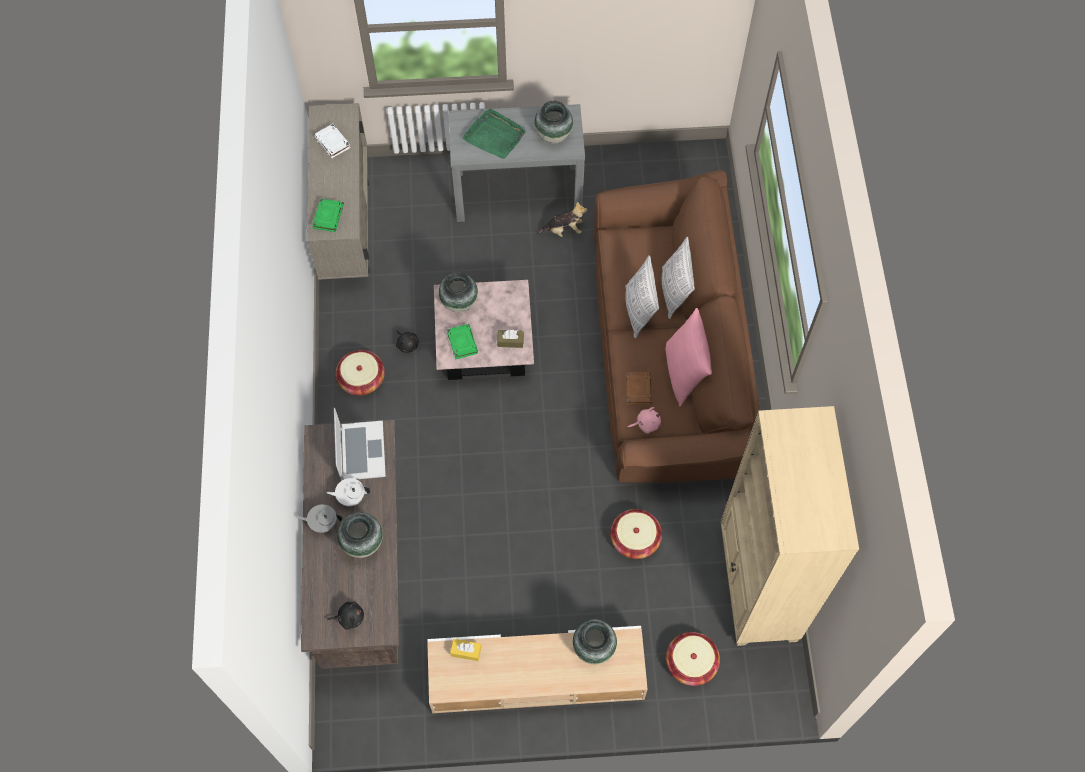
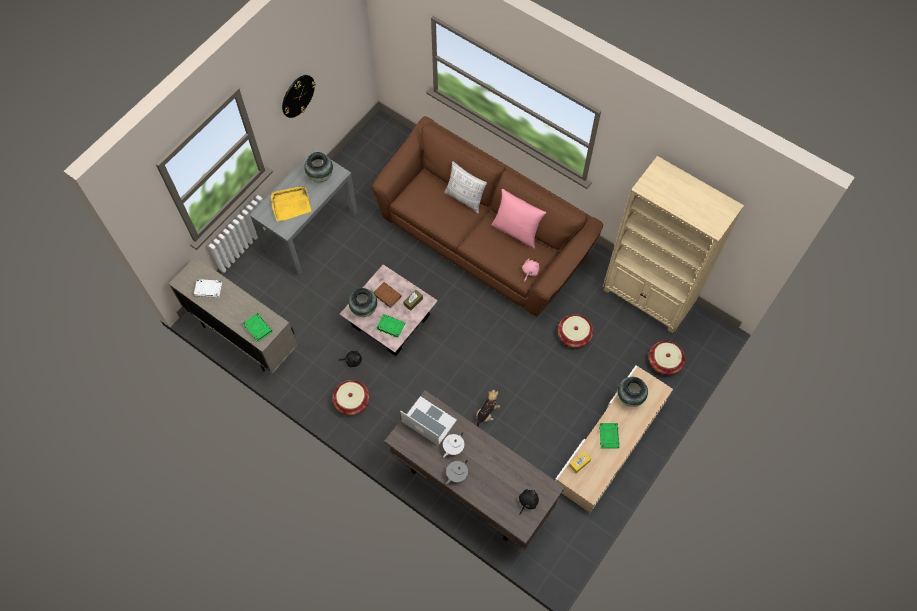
camera: 50 degrees left, 0 degrees up
(362, 543) = (487, 462): vase -> none
(494, 136) = (290, 204): green tray -> yellow tray
(525, 659) = (608, 436): none -> green book
(564, 230) = (358, 227): plush toy -> plush toy (486, 414)
(593, 28) = (297, 96): none -> wall clock
(638, 389) = (506, 259): brown book -> brown book (387, 295)
(639, 311) = (460, 224): pillow -> none

